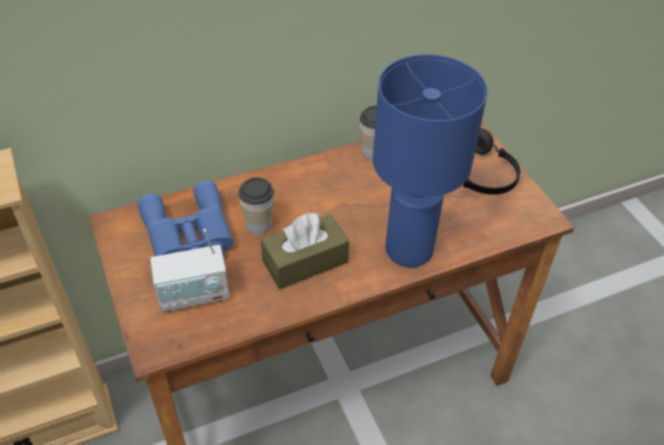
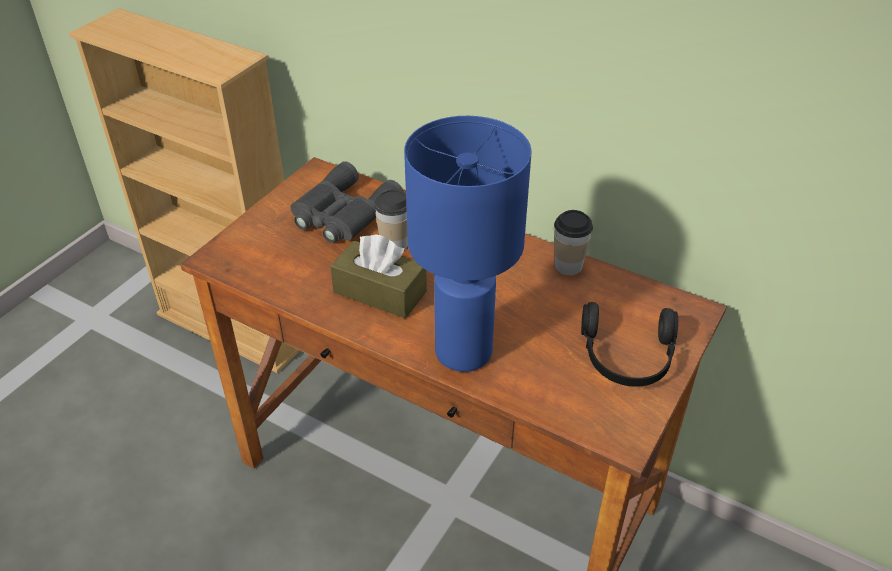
camera: 55 degrees right, 5 degrees down
(188, 236) = (342, 214): blue binoculars -> grey binoculars
(194, 295) = (284, 250): radio -> none

